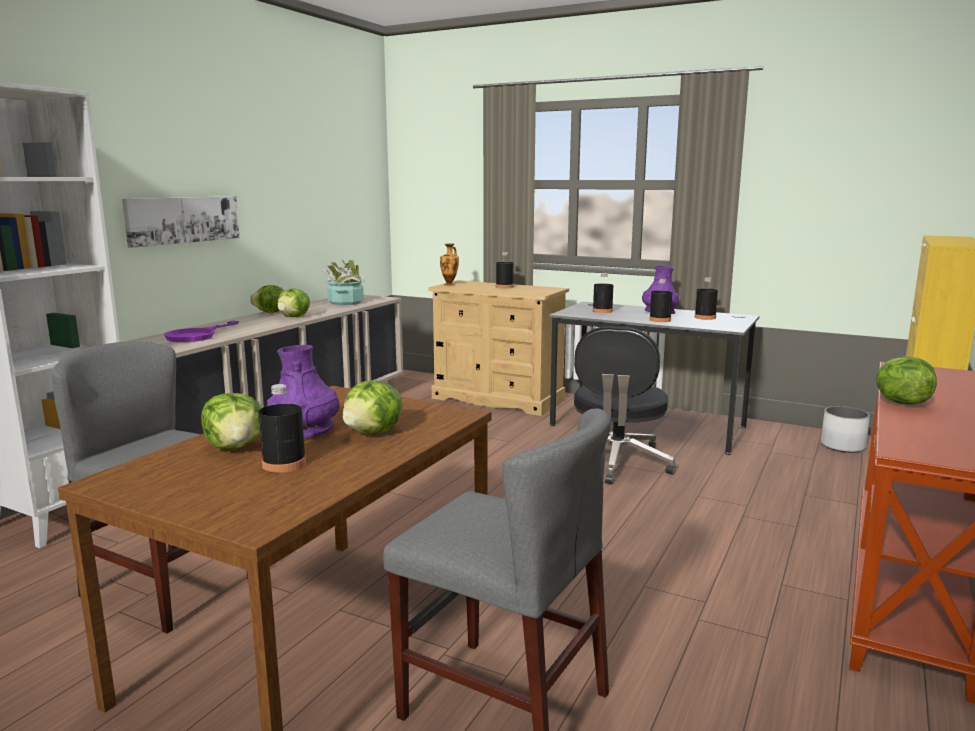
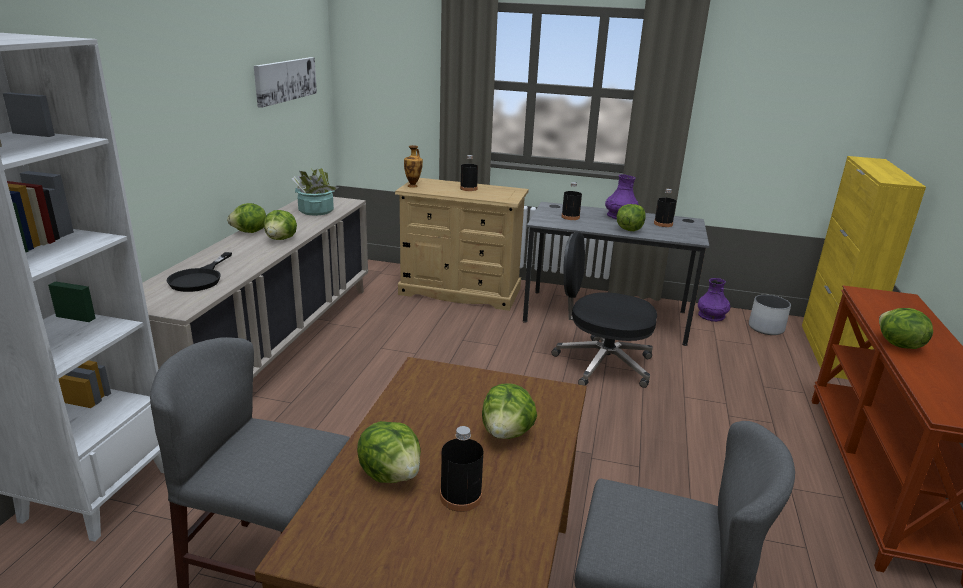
camera: 15 degrees left, 10 degrees up
(183, 220) = (162, 147): picture -> picture (285, 80)
(197, 335) = (200, 278): purple frying pan -> black frying pan
(305, 431) = (439, 437): purple vase -> purple vase (711, 316)
(616, 463) = (601, 364): black office chair -> black office chair turned 105 degrees clockwise
(660, 320) = (629, 229): black bottle -> lettuce

